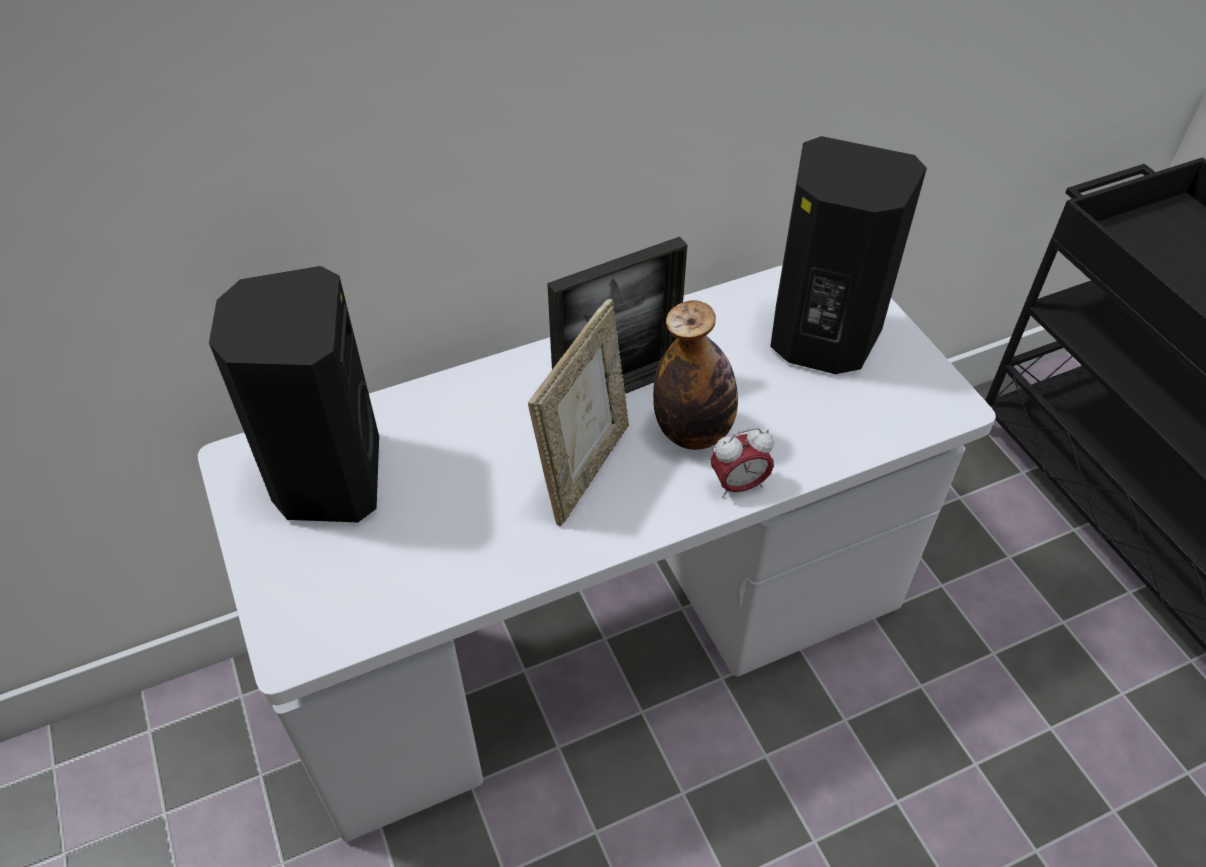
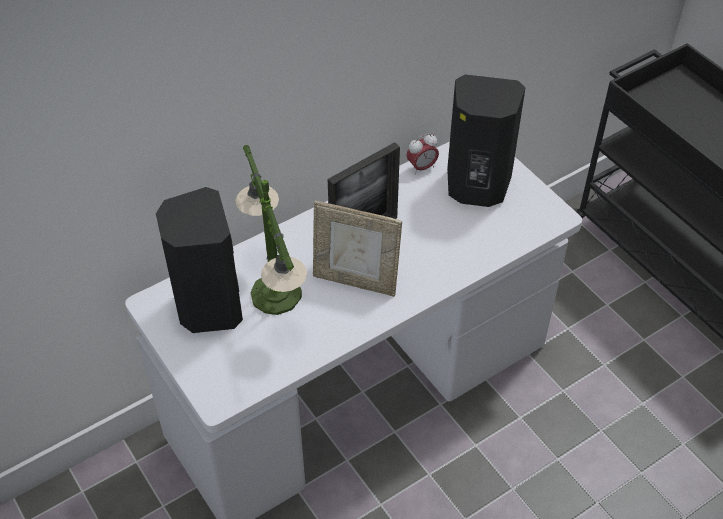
camera: 10 degrees left, 0 degrees up
(445, 471) = (275, 293): none -> table lamp
(584, 469) = (356, 281): picture frame -> picture frame turned 90 degrees clockwise
(693, 432) = (413, 251): bottle -> none
(738, 485) = (445, 278): alarm clock -> alarm clock (422, 167)

